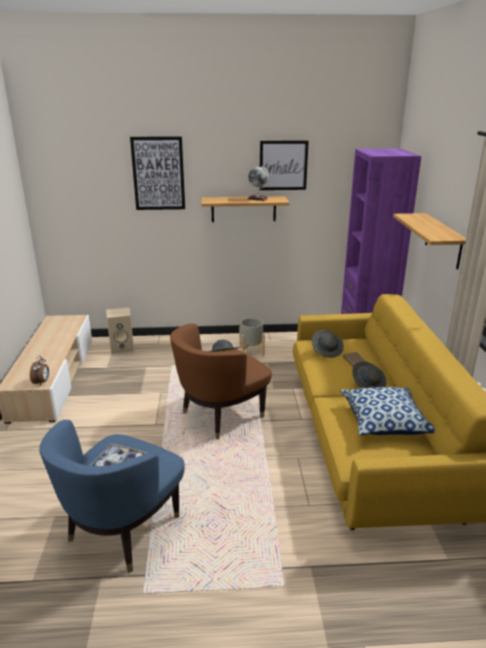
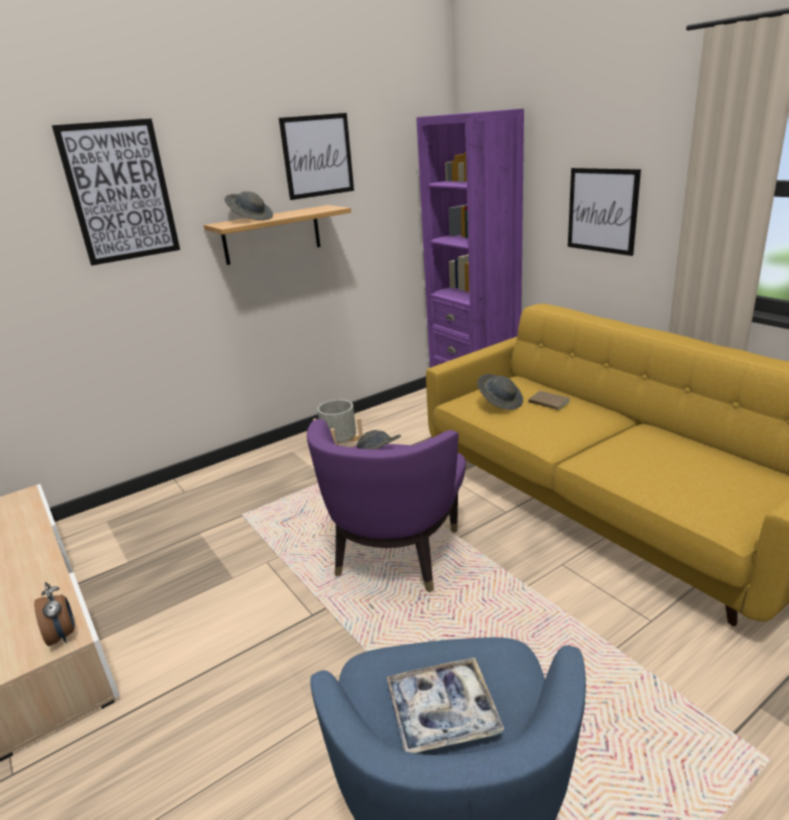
camera: 30 degrees left, 0 degrees up
(123, 348) = (127, 520): beige speaker -> none
(221, 415) = (396, 554): brown armchair -> purple armchair
(257, 199) = (296, 212): globe -> none
(368, 384) = (599, 424): grey hat -> grey hat (251, 219)
(385, 422) = (686, 458): pillow -> none
(443, 241) = (602, 210): shelf -> picture

